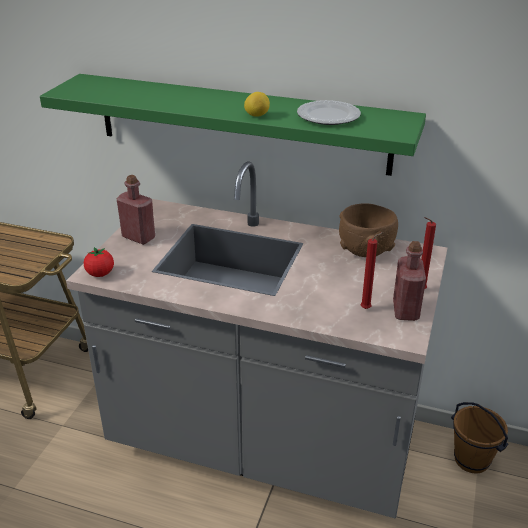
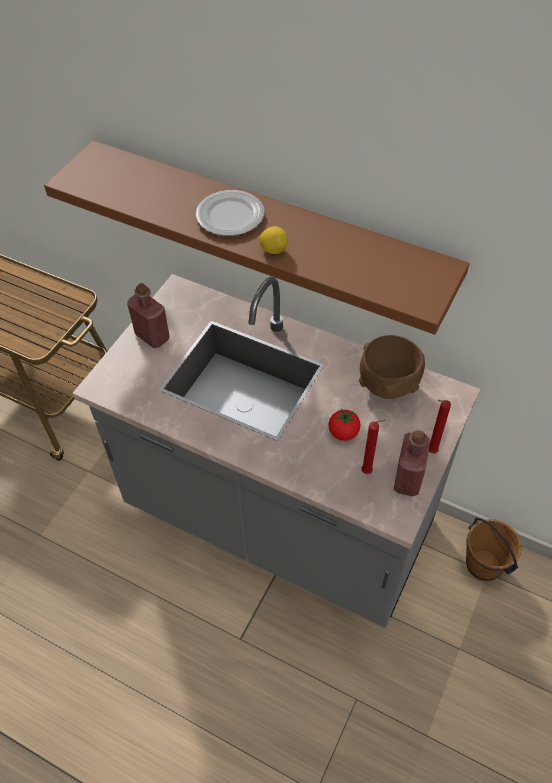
camera: 10 degrees right, 20 degrees up
(100, 274) = (107, 388): tomato -> tomato (343, 433)
(241, 123) = (267, 226): green shelf -> brown shelf
(328, 116) = (353, 260): plate -> plate (230, 217)

